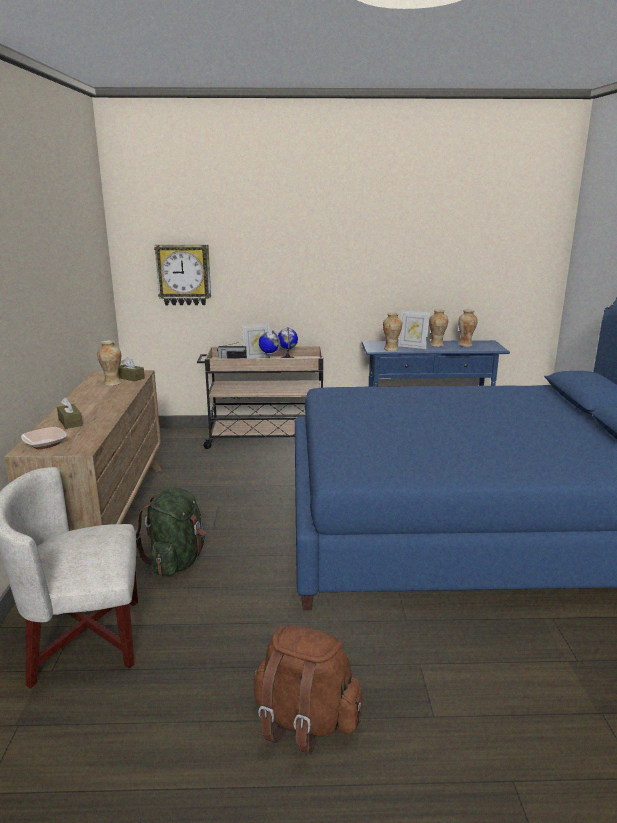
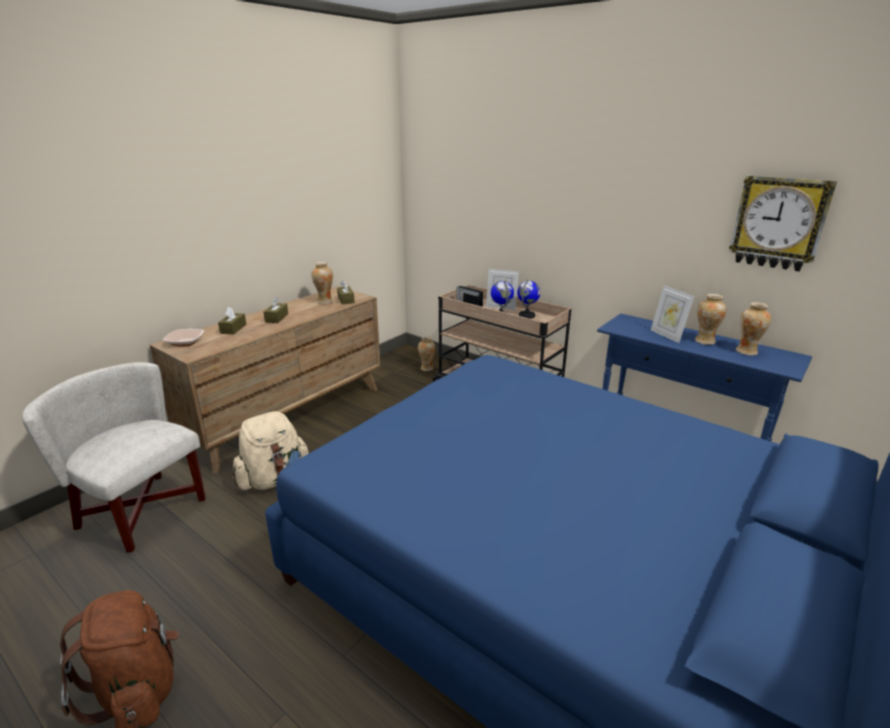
camera: 40 degrees right, 5 degrees up
(95, 404) = (276, 318): none -> brown tissue box
(177, 561) = (274, 479): green backpack -> beige backpack
(184, 275) = (455, 207): wall clock -> wall clock (779, 223)
(391, 349) = (633, 332): vase -> vase (427, 368)

